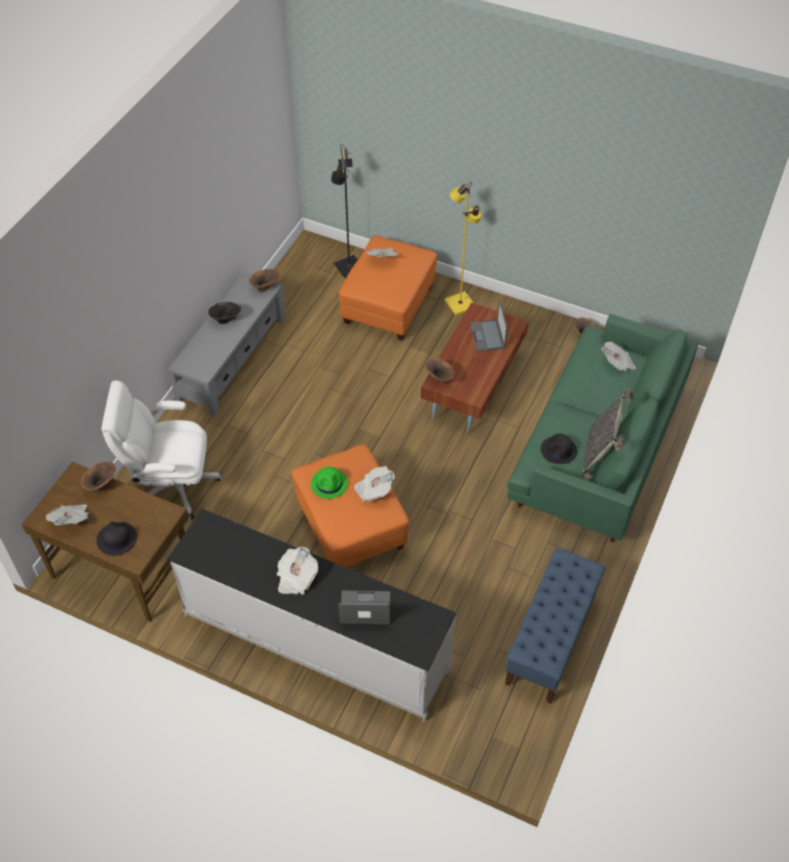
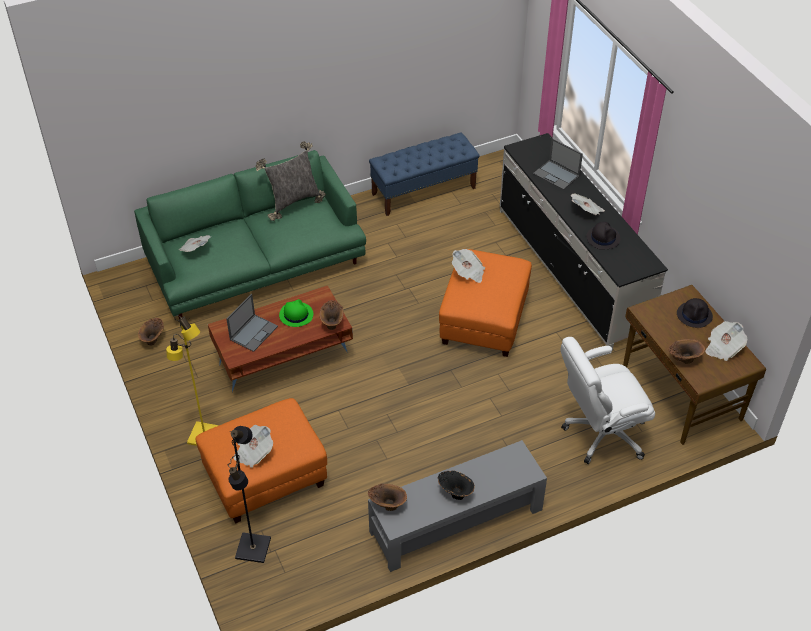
camera: 140 degrees left, 5 degrees down
(171, 485) = (599, 434): white office chair -> white office chair turned 120 degrees clockwise
(329, 483) = (496, 294): green hat -> green hat (296, 315)
(559, 451) = (314, 223): black hat -> black hat (603, 238)

